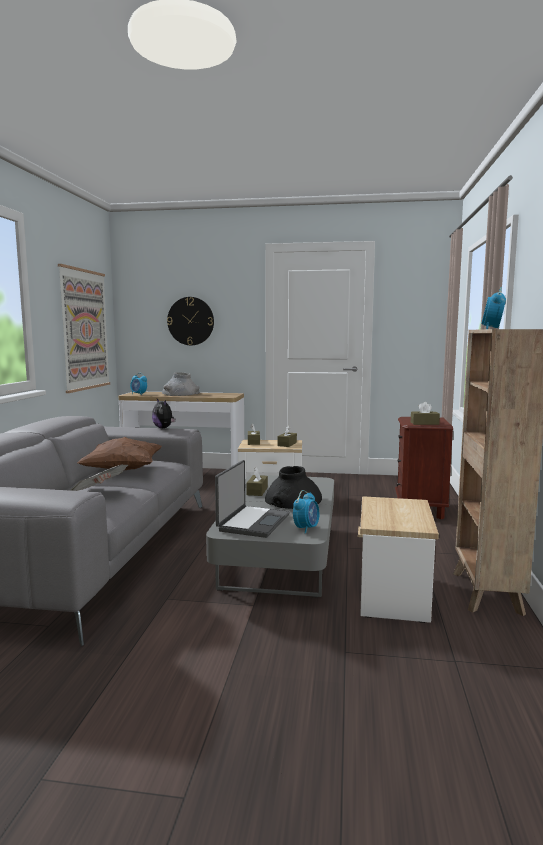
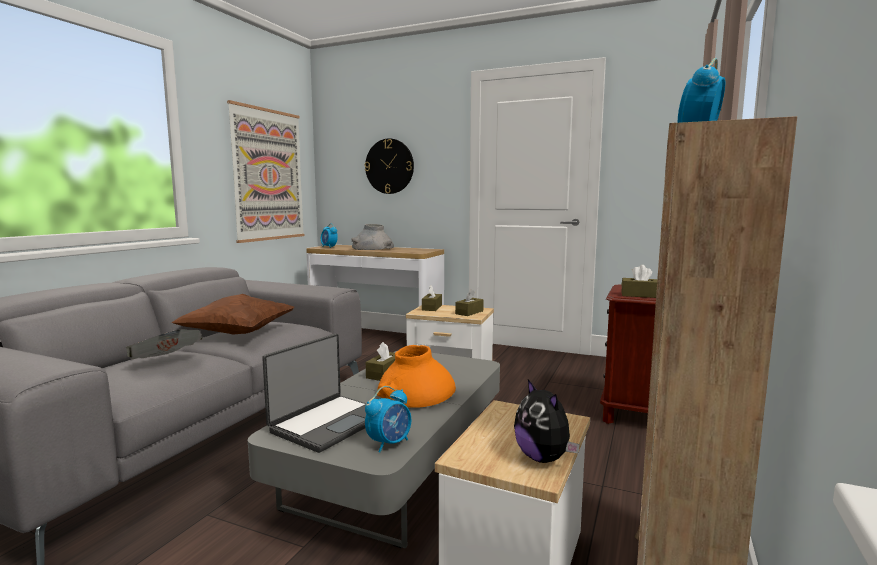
camera: 15 degrees right, 0 degrees up
(164, 428) = (316, 285): plush toy -> plush toy (543, 458)
(293, 501) = (415, 393): black vase -> orange vase

